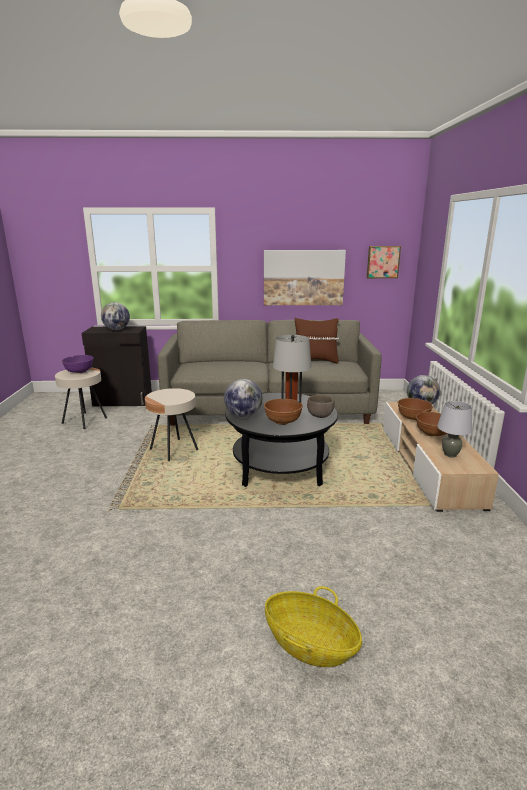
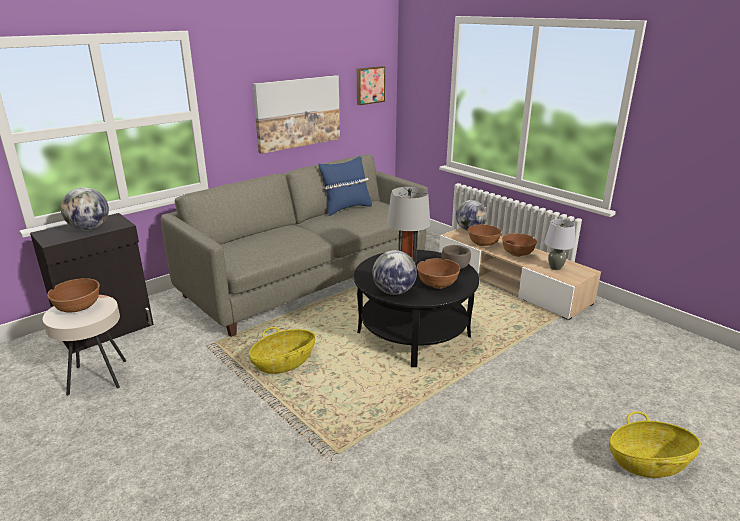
camera: 40 degrees left, 5 degrees up
(79, 371) = (78, 307): purple bowl -> brown bowl
(174, 450) = (284, 363): beige side table -> basket
(315, 360) = (346, 208): brown pillow -> blue pillow

